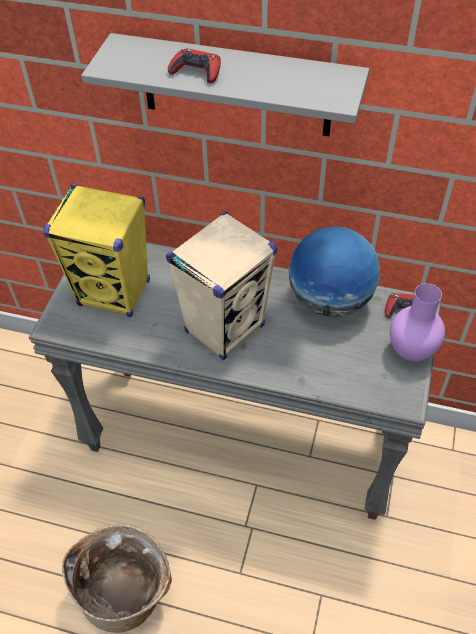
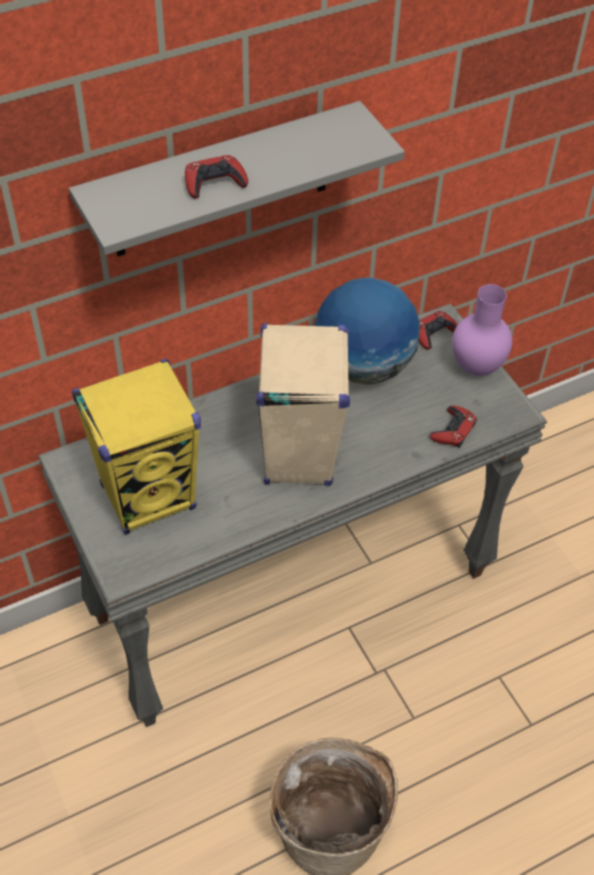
camera: 45 degrees left, 0 degrees up
(345, 382) = (453, 430): none -> red game controller

